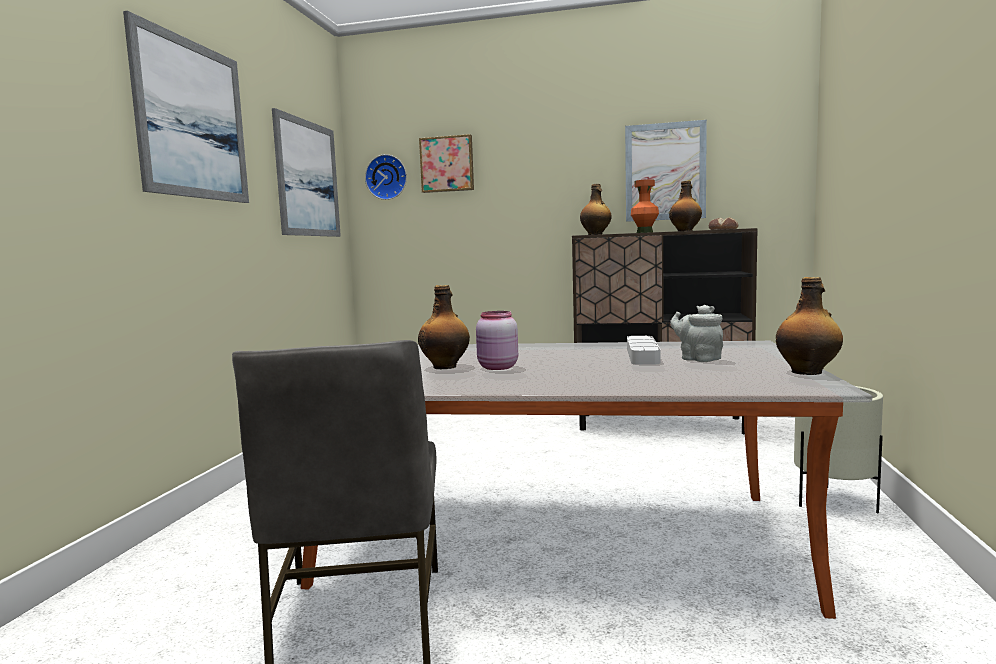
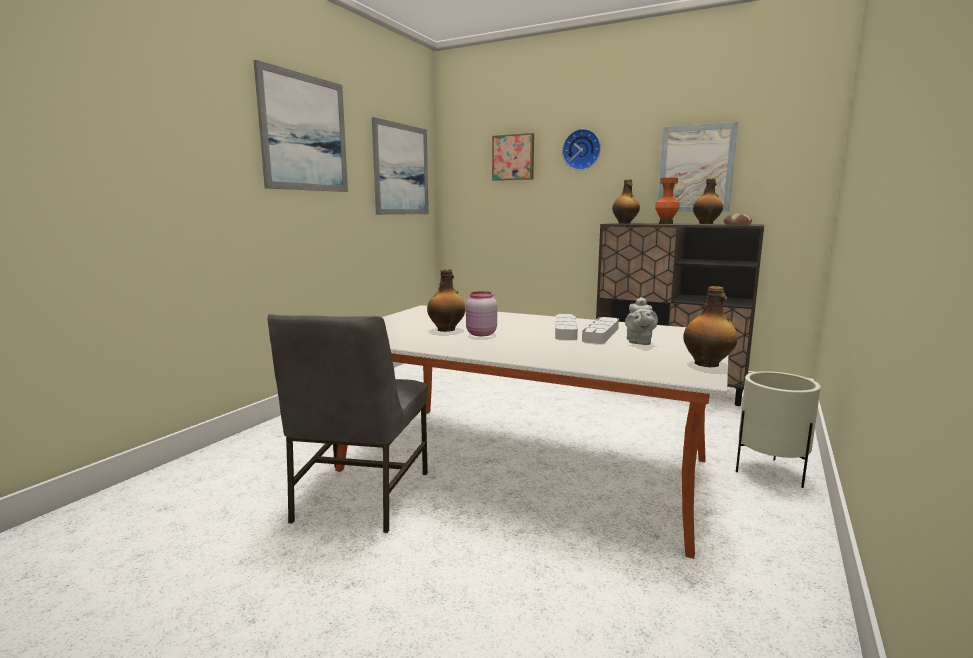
camera: 15 degrees right, 5 degrees up
(387, 177) = (467, 167): wall clock -> wall clock (582, 150)
(596, 355) = (565, 331): none -> grey tray
(698, 359) = (639, 342): grey teapot -> grey teapot turned 150 degrees counterclockwise

